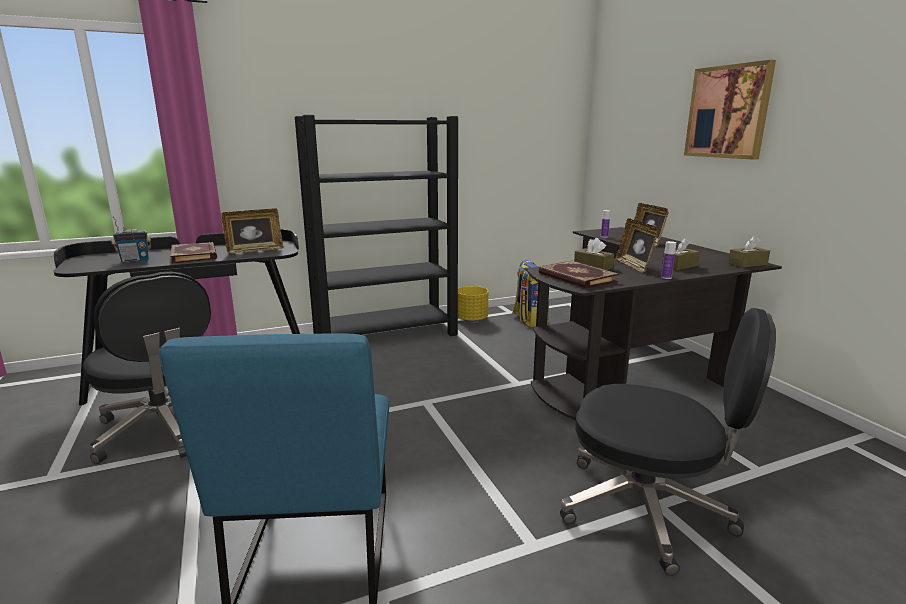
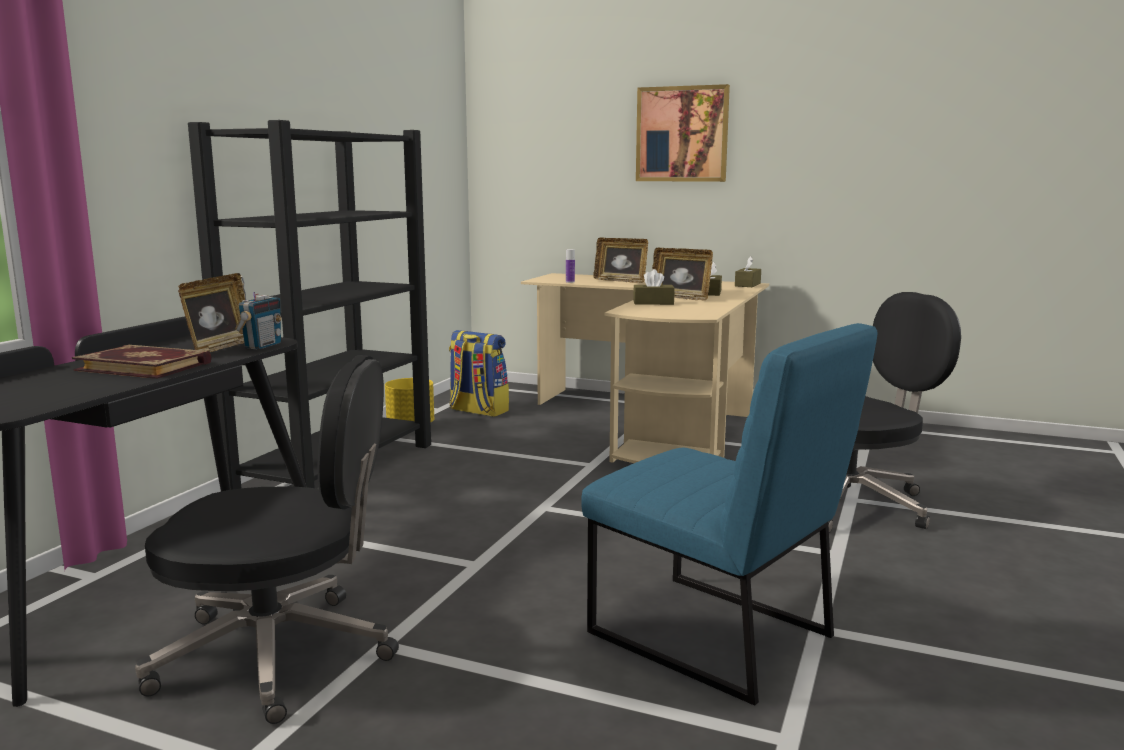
camera: 45 degrees left, 5 degrees down
(135, 261) = (66, 388): radio -> radio (262, 346)
(576, 278) = (673, 311): book -> none
(633, 366) = (656, 422): black desk -> beige desk
(666, 277) = (730, 301): bottle -> none

